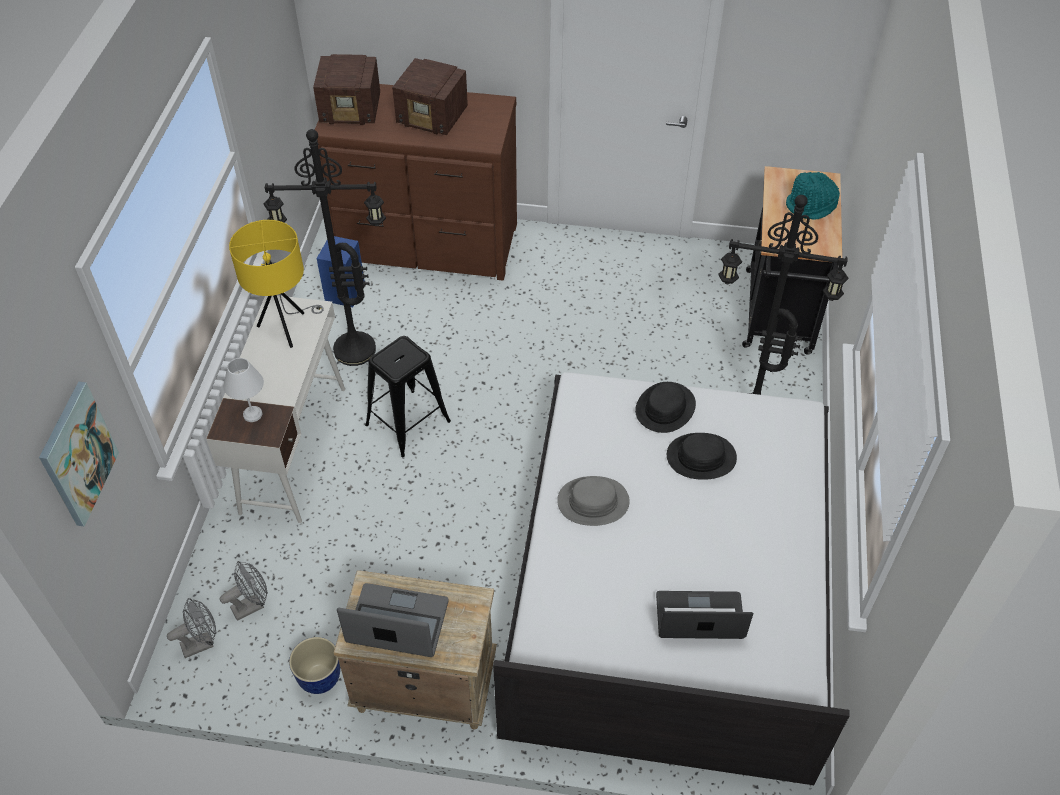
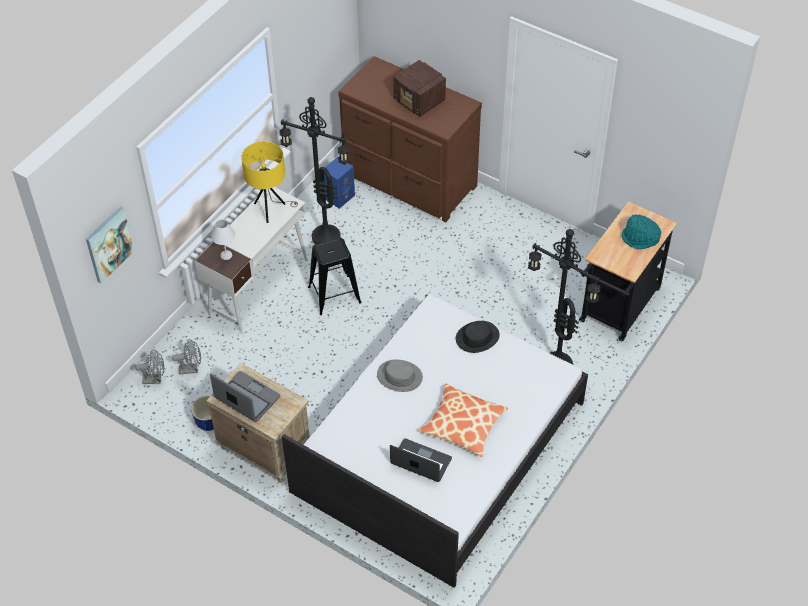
camera: 25 degrees right, 0 degrees up
(351, 110) = (371, 81): radio -> none
(701, 457) = (480, 374): black hat -> none
(722, 539) = (463, 425): none -> pillow

